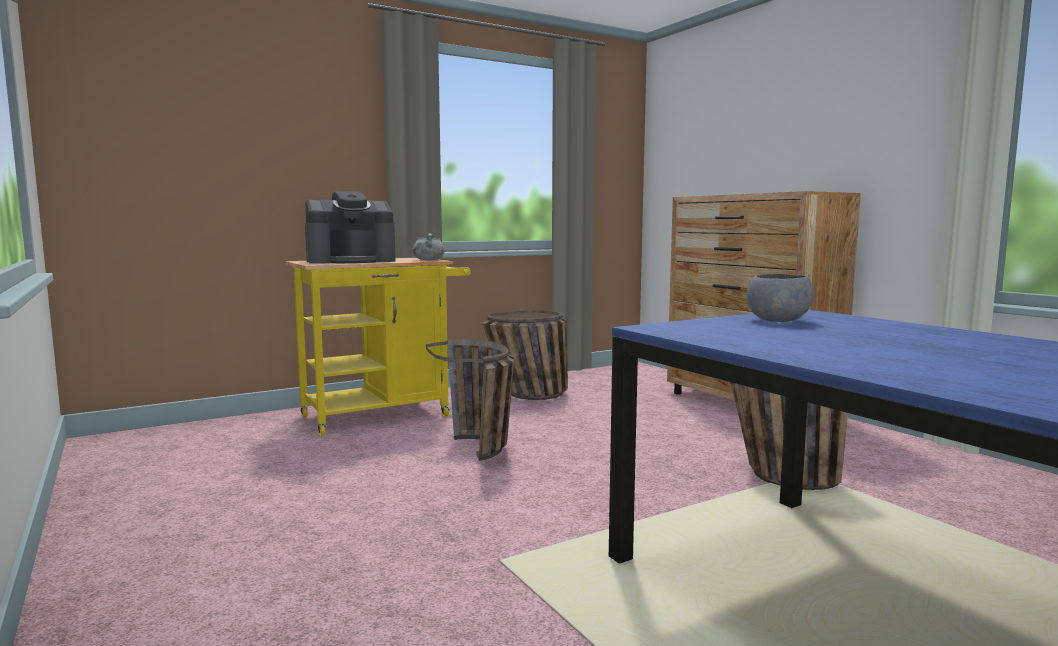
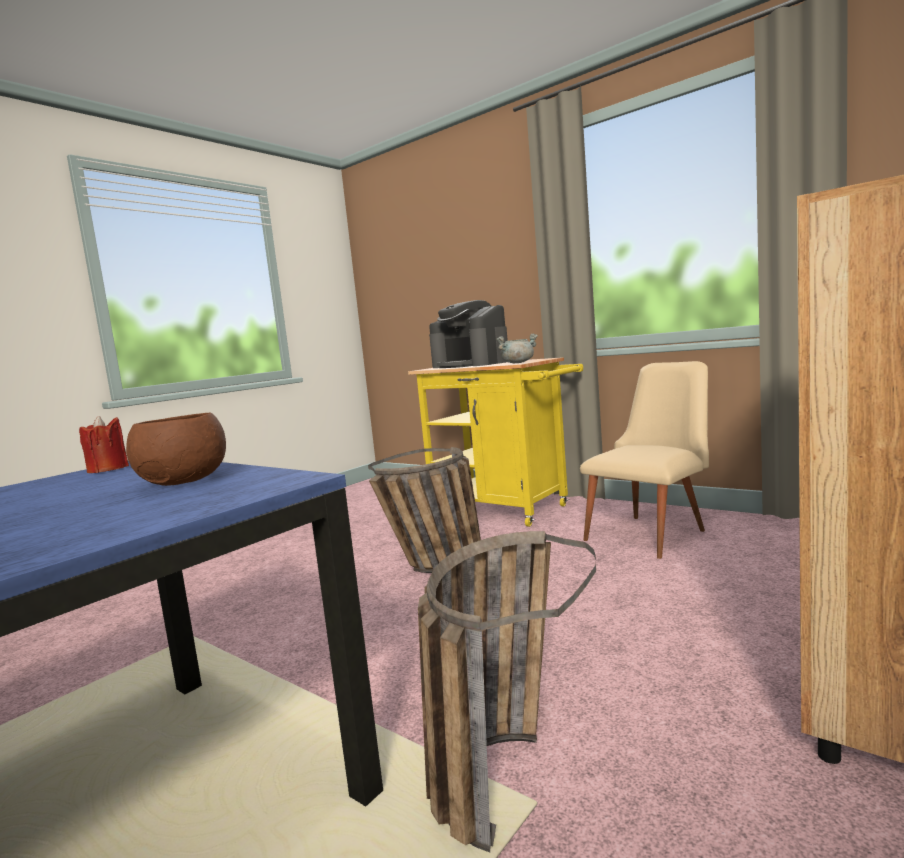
camera: 70 degrees right, 0 degrees up
(527, 396) = (653, 532): basket -> beige chair
(677, 331) = (108, 469): none -> red candle
(777, 320) = (184, 481): grey bowl -> brown bowl

